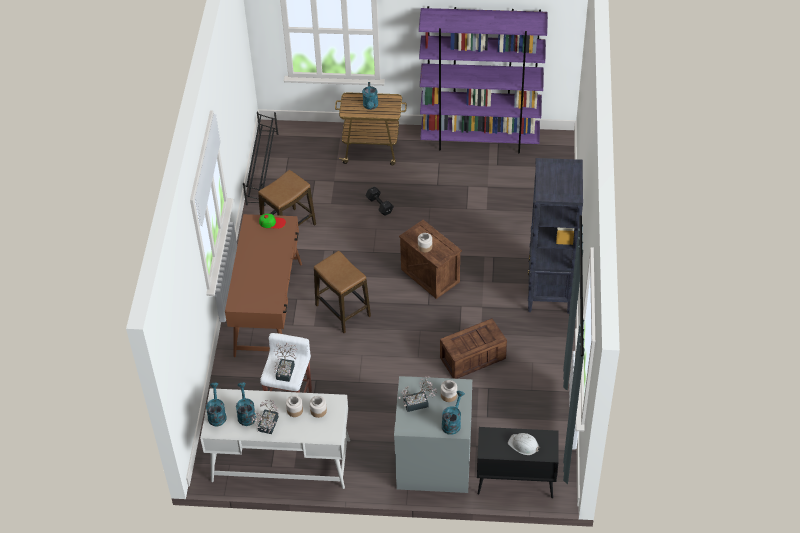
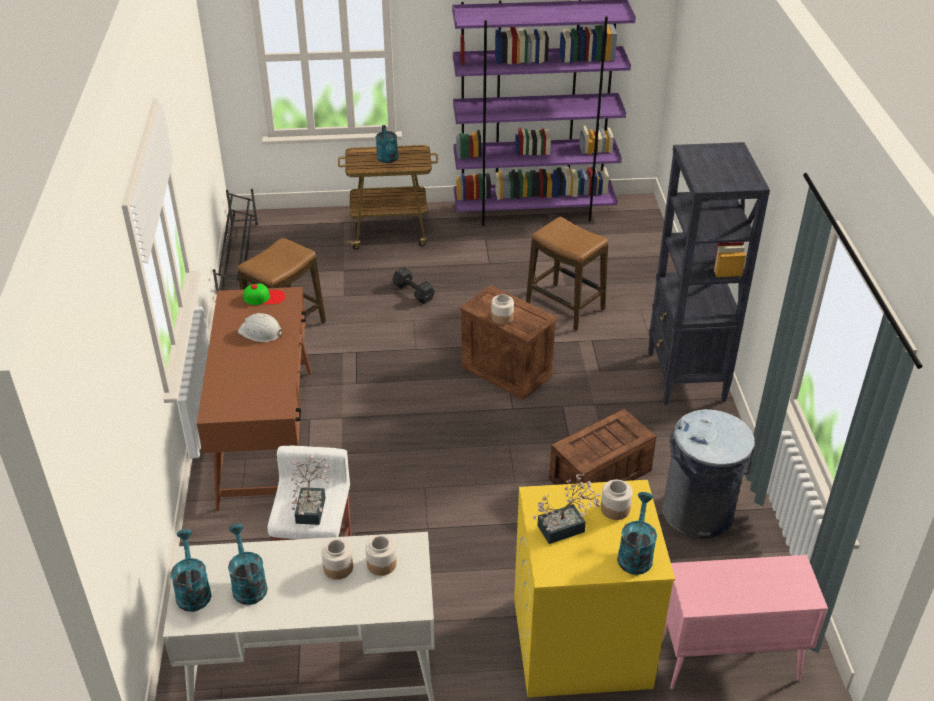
camera: 10 degrees left, 10 degrees down
(267, 426) = (289, 601): potted plant -> none
(343, 311) = (384, 428): stool -> stool (565, 307)
(433, 462) = (580, 643): grey washing machine -> yellow washing machine
(514, 482) = (726, 660): black cabinet -> pink cabinet
(523, 445) = (757, 585): white hard hat -> white hard hat (260, 332)
(526, 390) = (698, 513): none -> grey trash can

